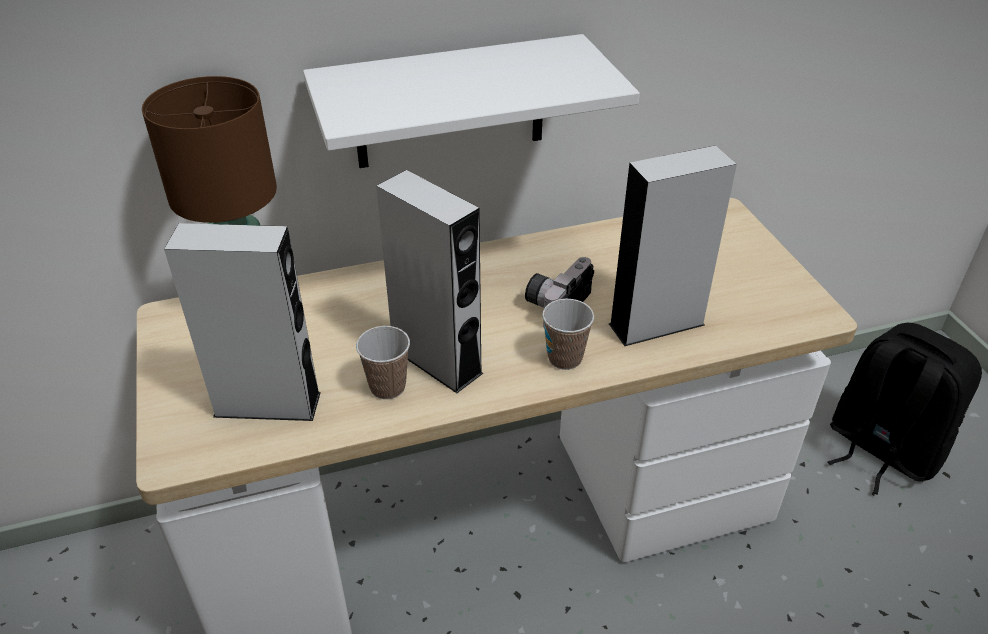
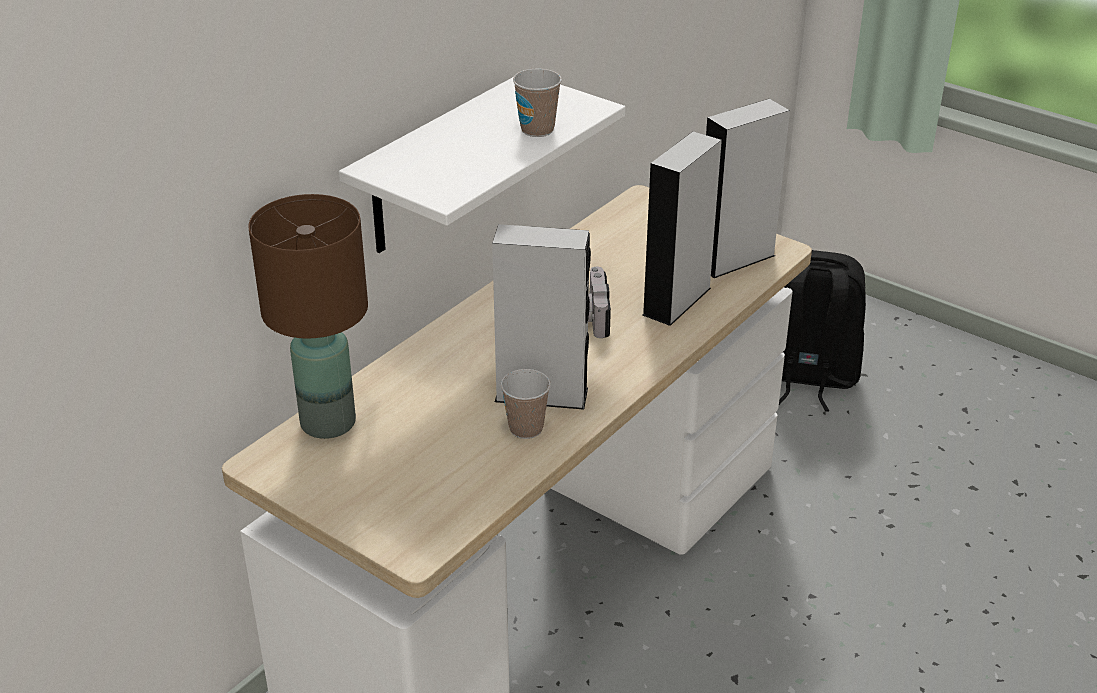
camera: 35 degrees left, 5 degrees down
(267, 404) = (444, 482): grey speaker -> grey speaker (735, 259)
(565, 358) = (636, 352): cup -> cup (537, 130)

